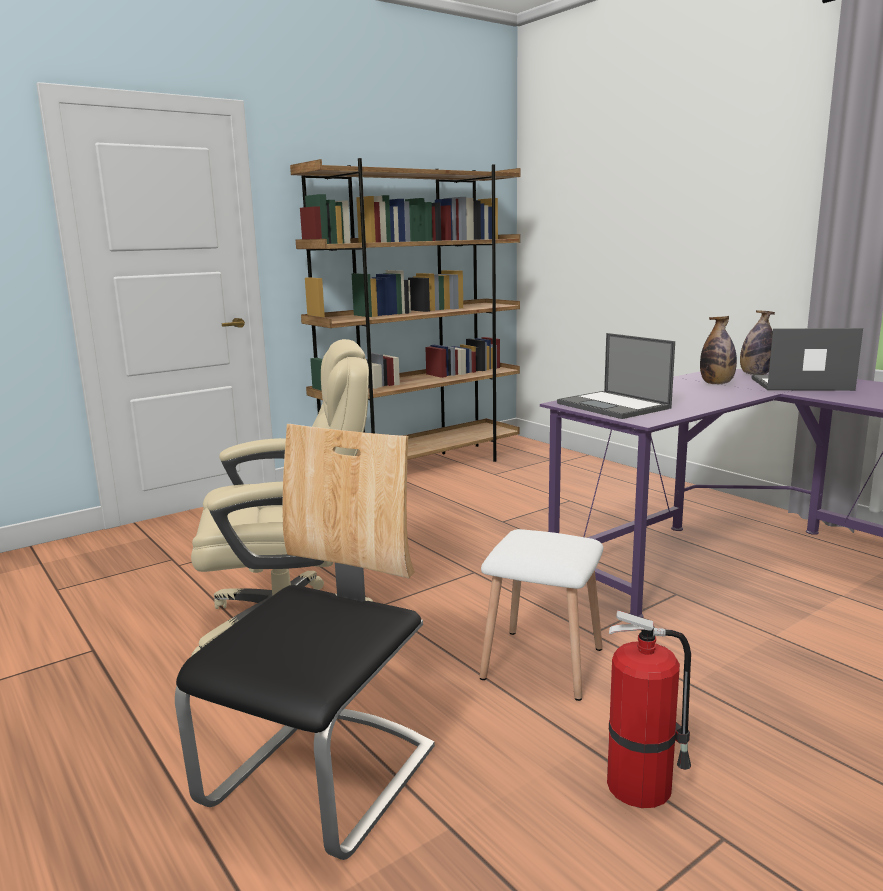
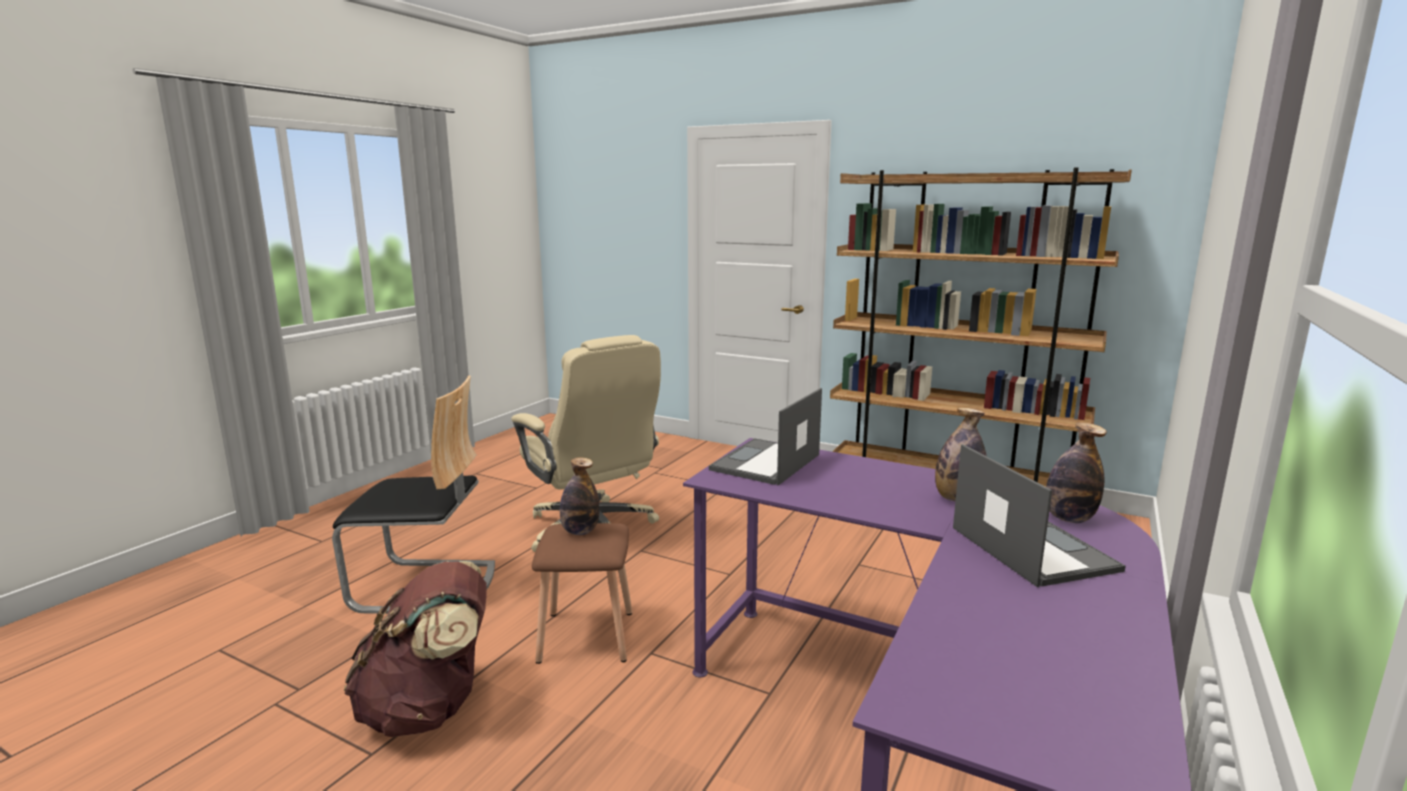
camera: 65 degrees right, 0 degrees up
(533, 543) = (580, 531): none -> bottle
(540, 663) = (585, 635): white stool -> brown stool
(642, 786) = (429, 708): fire extinguisher -> brown backpack

